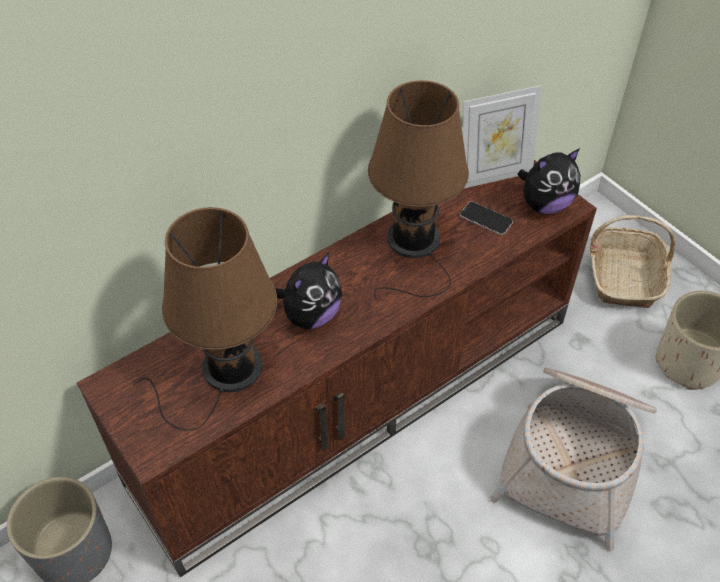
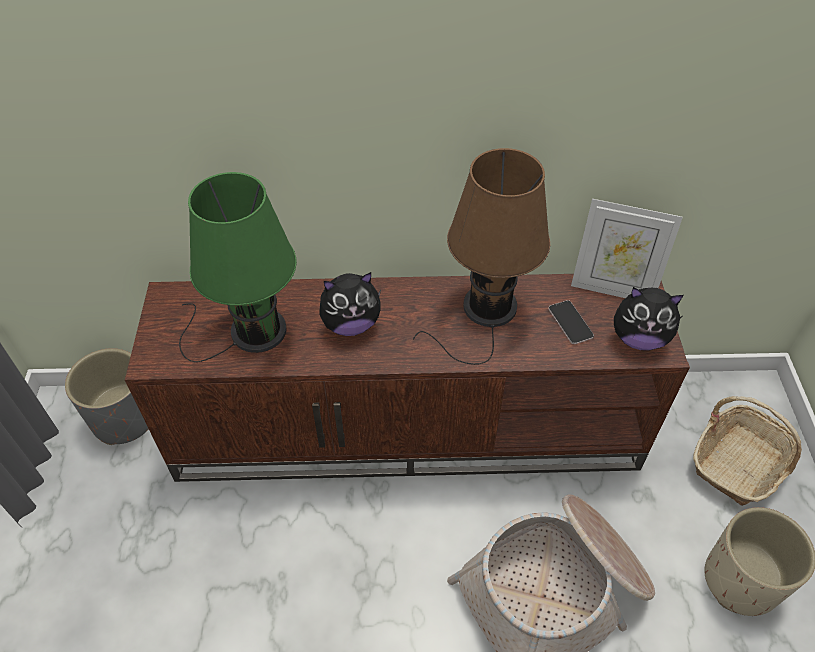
camera: 35 degrees right, 0 degrees up
(226, 371) = (251, 331): brown table lamp -> green table lamp

